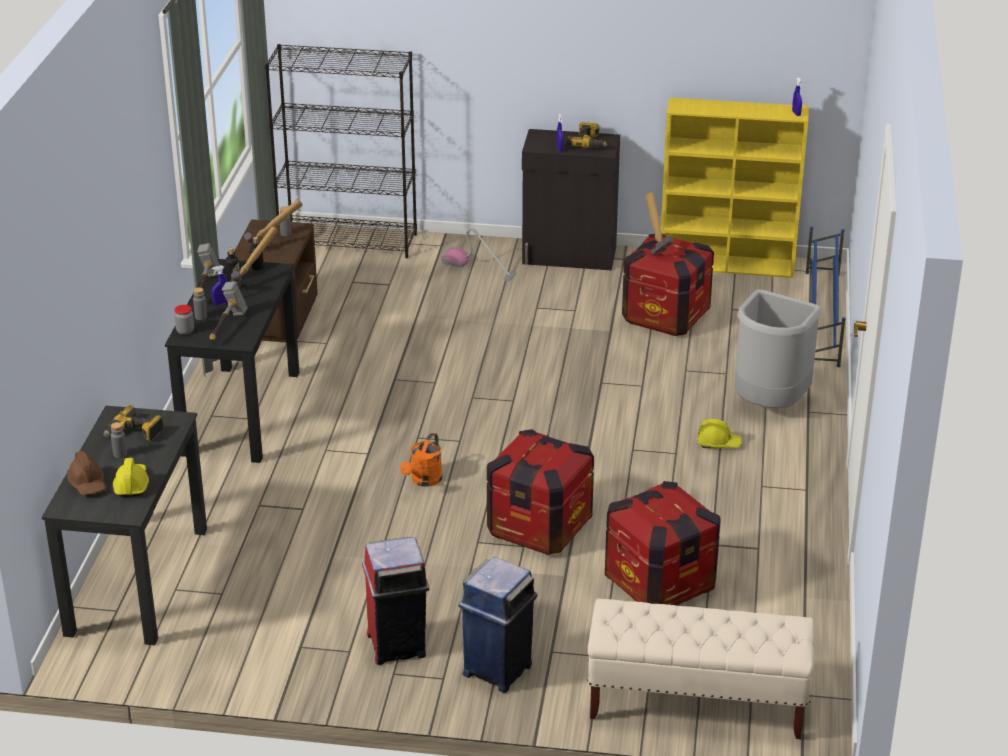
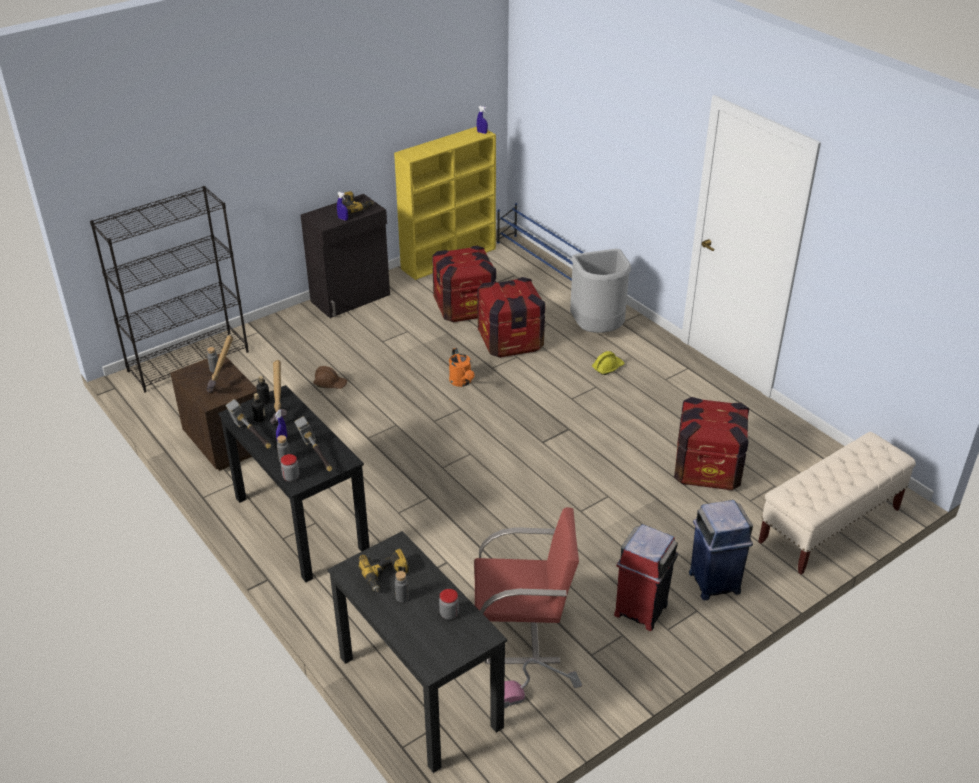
camera: 45 degrees left, 5 degrees up
(87, 483) = (417, 636): brown hard hat -> brown hard hat (330, 384)
(131, 484) = (449, 614): yellow hard hat -> jar
(279, 593) = (522, 629): none -> red chair
(424, 481) = (490, 493): orange watering can -> orange watering can (462, 382)
(478, 268) = (307, 335): vacuum cleaner -> vacuum cleaner (537, 690)
(539, 527) = (598, 478): crate -> crate (510, 341)
(657, 246) = (454, 259): hammer -> none

